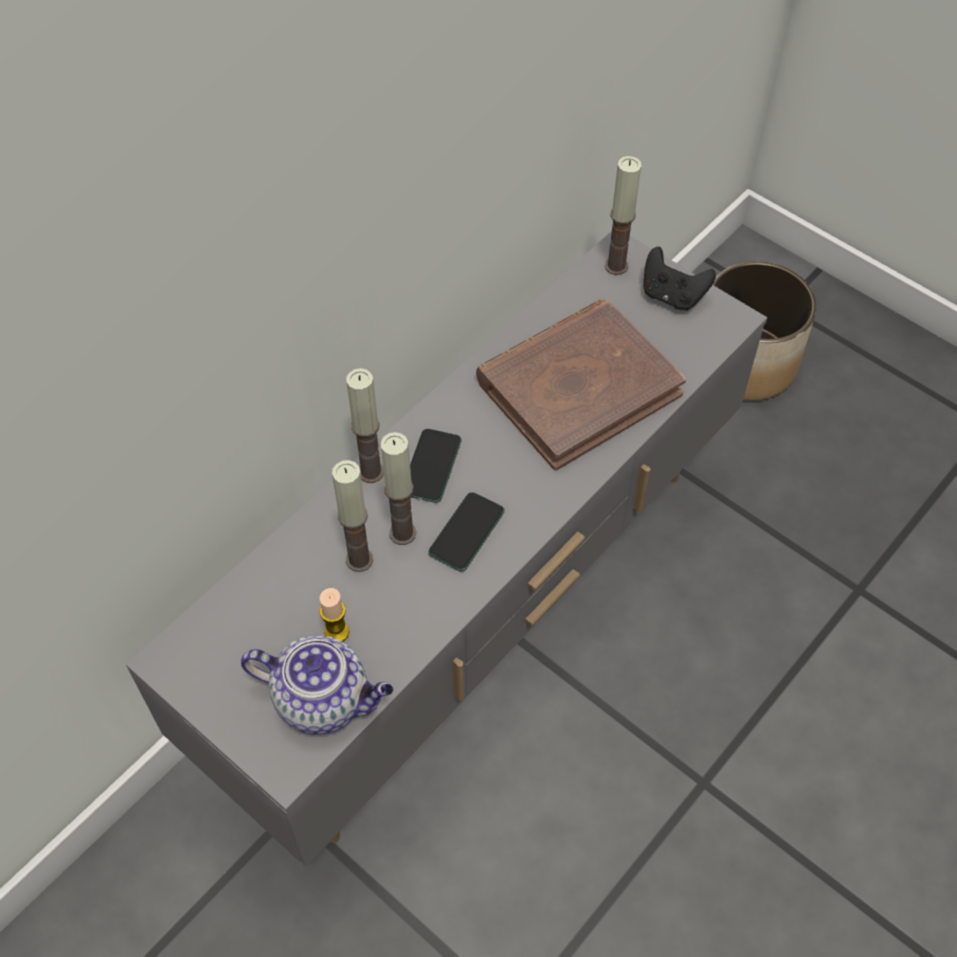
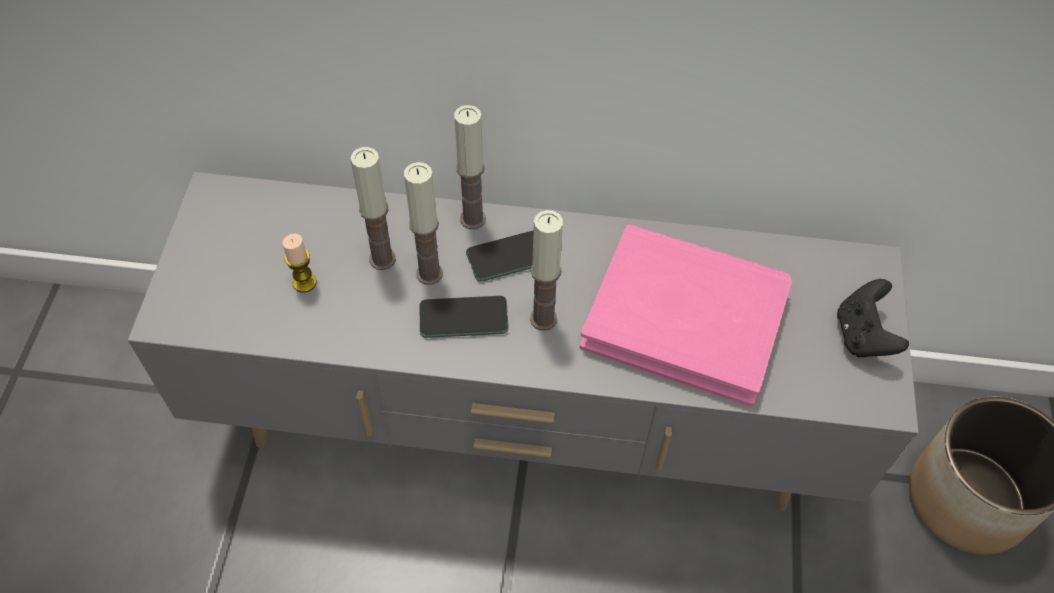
camera: 55 degrees right, 0 degrees up
(324, 699) = (238, 310): teapot -> none
(578, 387) = (686, 317): brown book -> pink book
(616, 266) = (853, 272): candle -> candle (543, 318)

